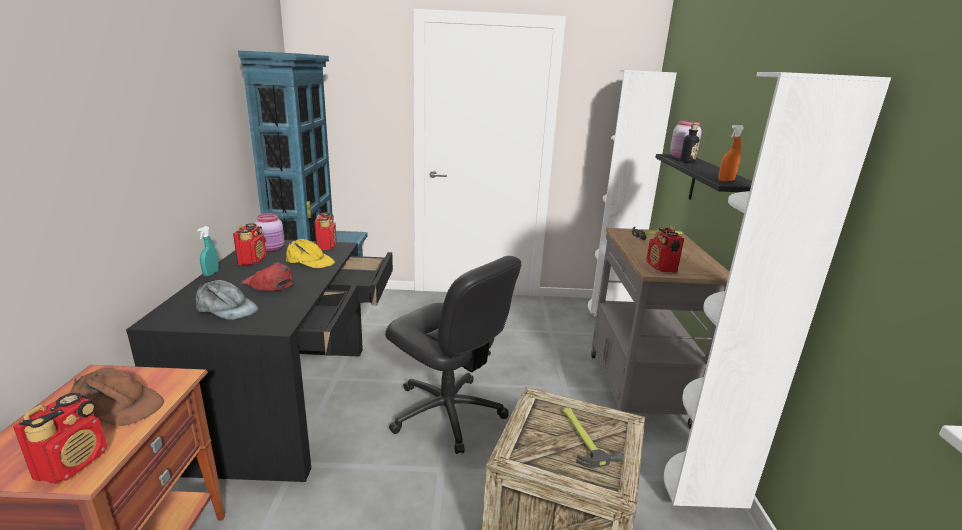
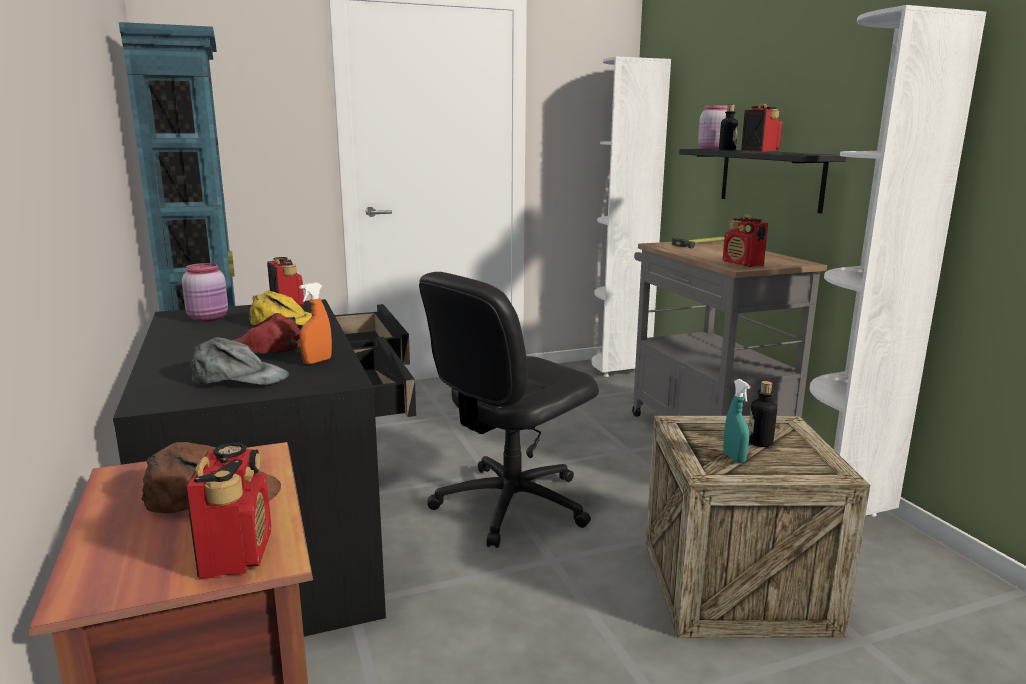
camera: 20 degrees left, 5 degrees down
(211, 273) = (154, 350): turquoise spray bottle -> turquoise spray bottle (734, 458)
(252, 260) = (198, 331): radio -> radio (759, 151)
(447, 413) = (511, 504): black office chair -> black office chair turned 120 degrees clockwise
(582, 437) = (760, 442): hammer -> bottle
(726, 180) = (799, 153): orange spray bottle -> orange spray bottle (317, 361)

